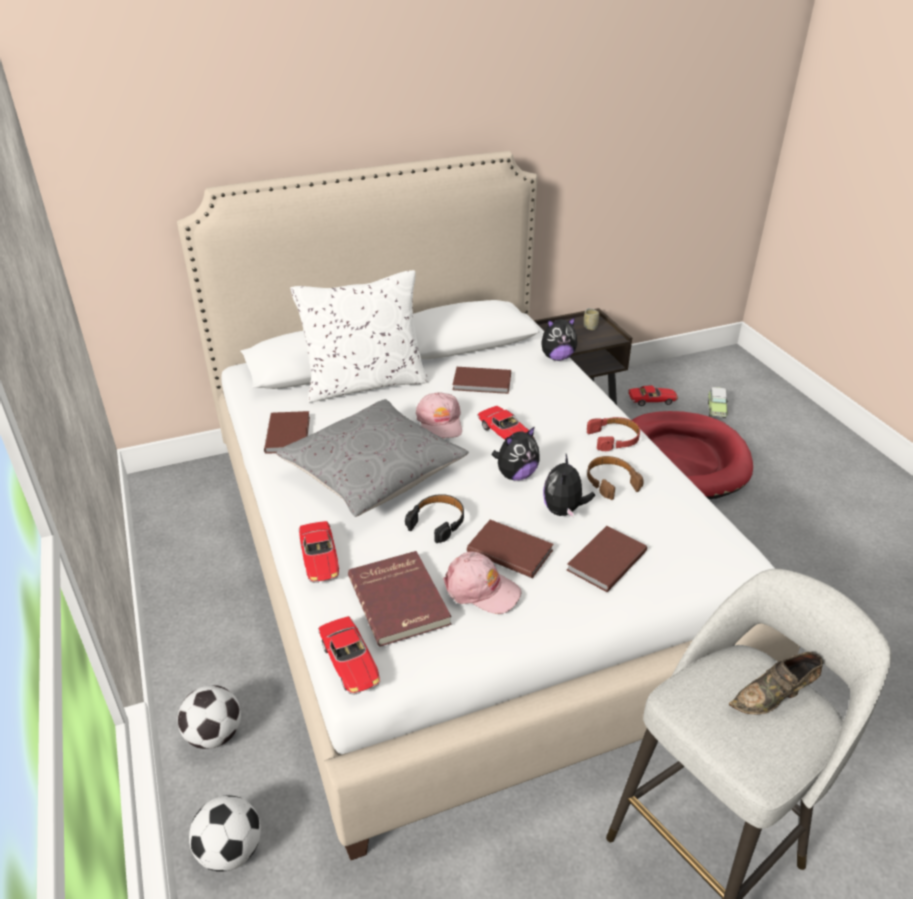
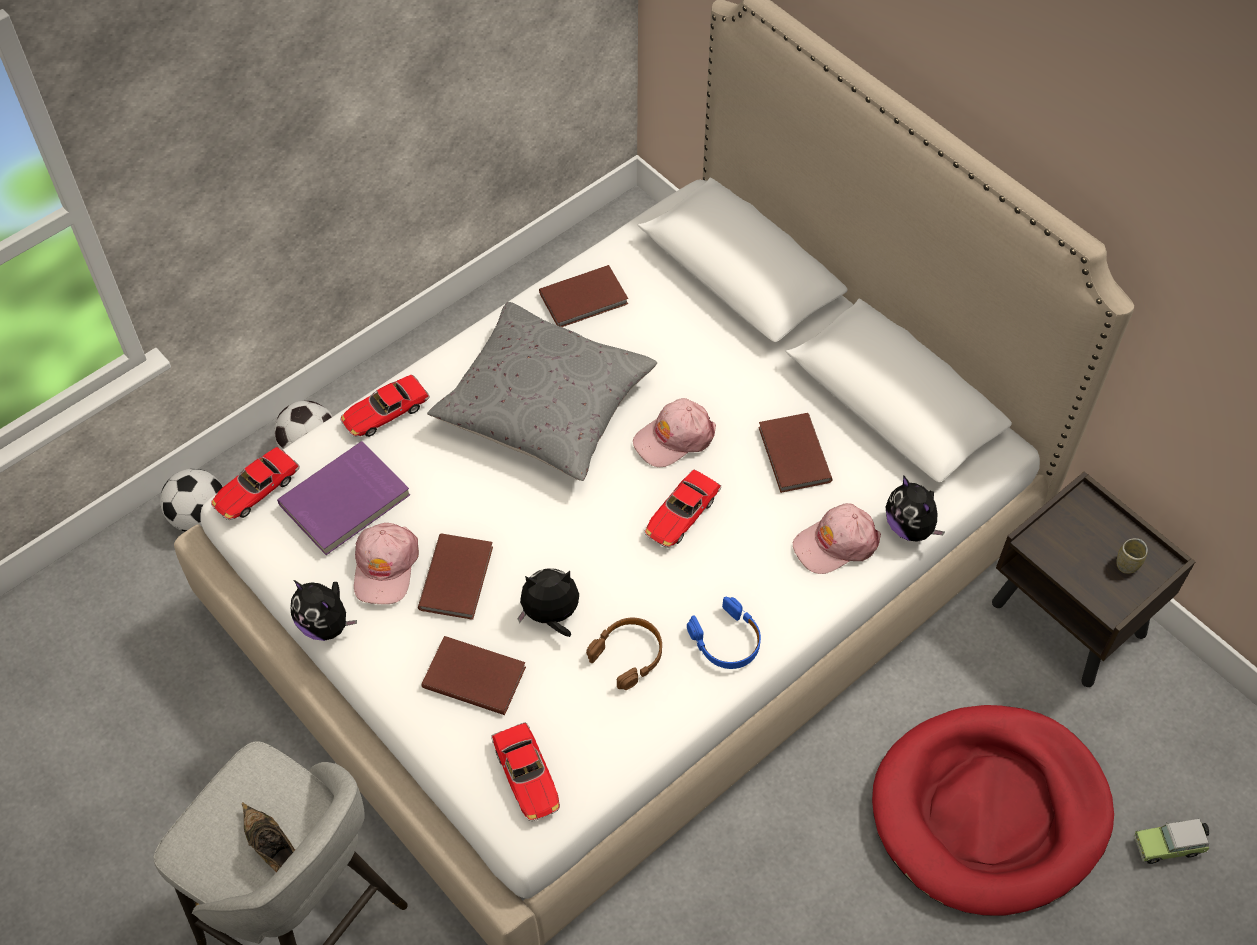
camera: 70 degrees right, 20 degrees up
(365, 383) = (728, 329): white pillow -> none
(400, 600) = (346, 501): red book -> purple book
(437, 522) = (477, 495): black headphones -> none
(516, 475) = (601, 548): plush toy -> plush toy (326, 624)
(557, 383) = (835, 543): none -> pink cap
(614, 438) = (726, 640): red headphones -> blue headphones
(652, 400) = (1139, 739): toy car -> toy car (527, 777)

